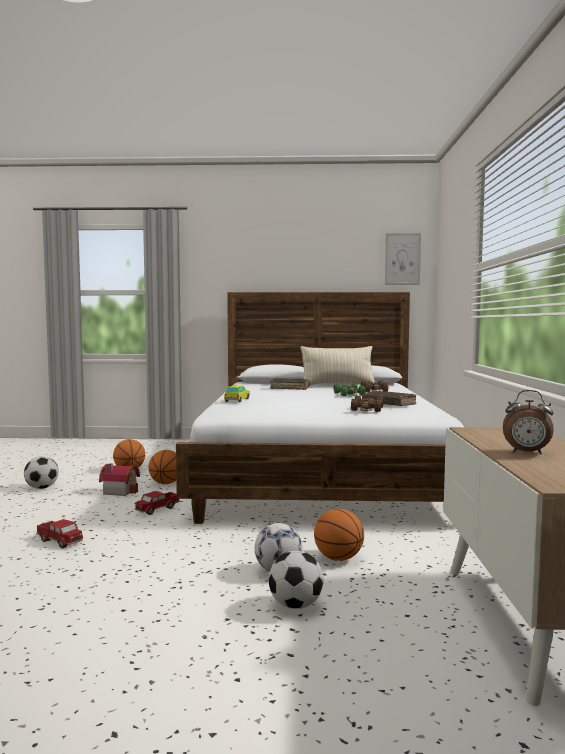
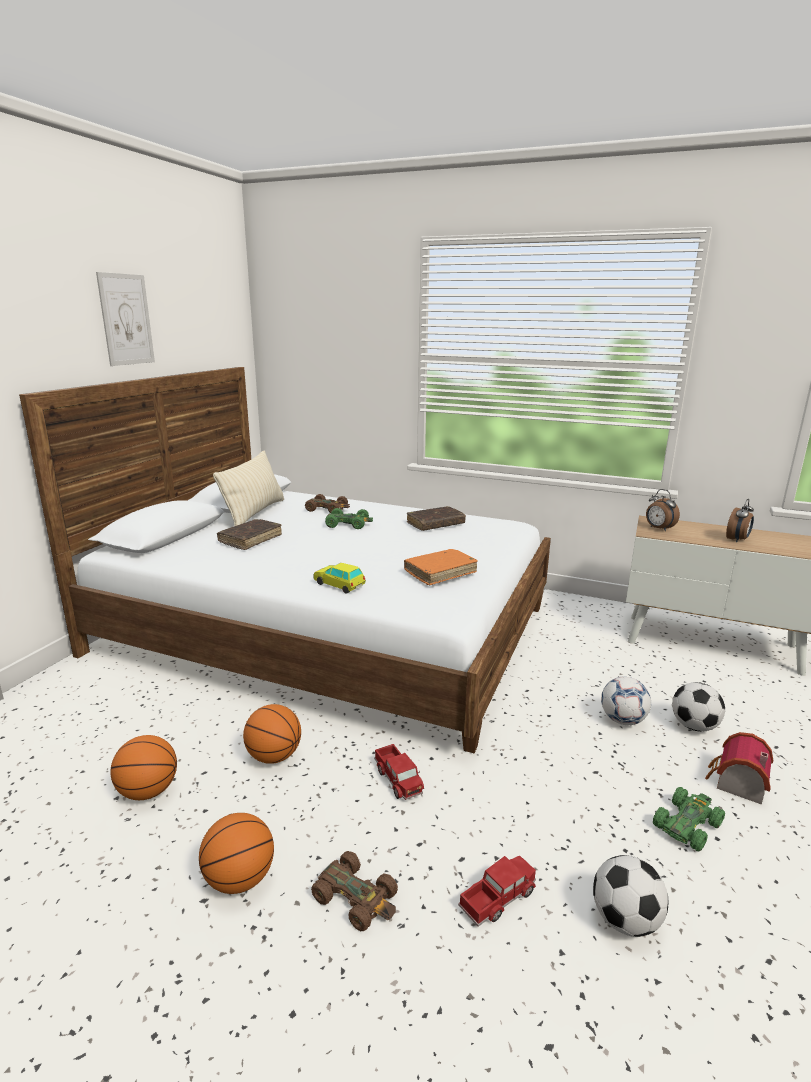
camera: 70 degrees left, 15 degrees up
(42, 488) = (161, 937): football -> football (625, 920)
(120, 490) = (276, 812): toy house -> toy house (736, 783)
(138, 597) = (687, 824): none -> green toy car
(277, 407) = (440, 572): none -> orange book
(338, 558) = (596, 682): basketball -> basketball (240, 879)
(367, 409) = (468, 538): brown toy car -> brown toy car (356, 897)
(402, 259) = (226, 320): picture -> picture (126, 319)
(494, 431) = (658, 529): none -> alarm clock

